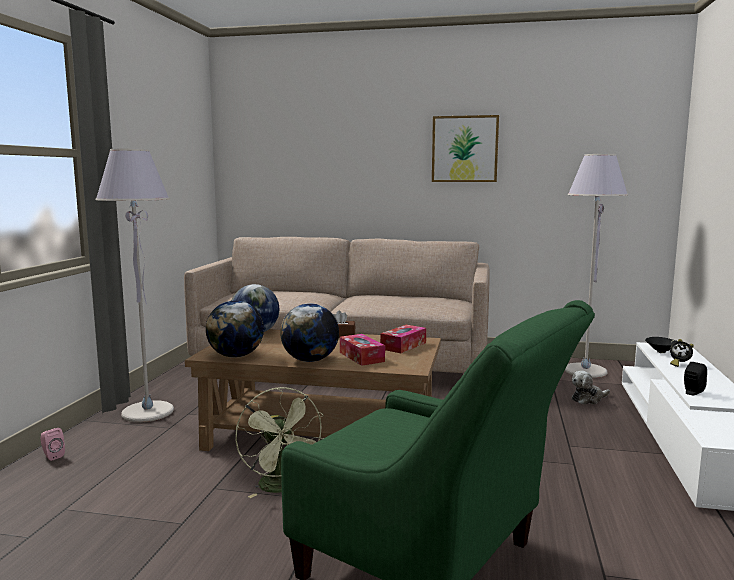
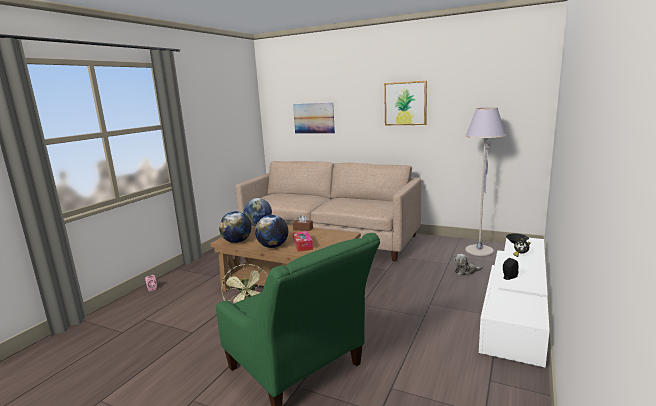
camera: 15 degrees right, 5 degrees up
(148, 413) = (207, 266): grey floor lamp -> none
(310, 169) = (313, 118): none -> picture
(403, 346) = (333, 238): tissue box -> none

